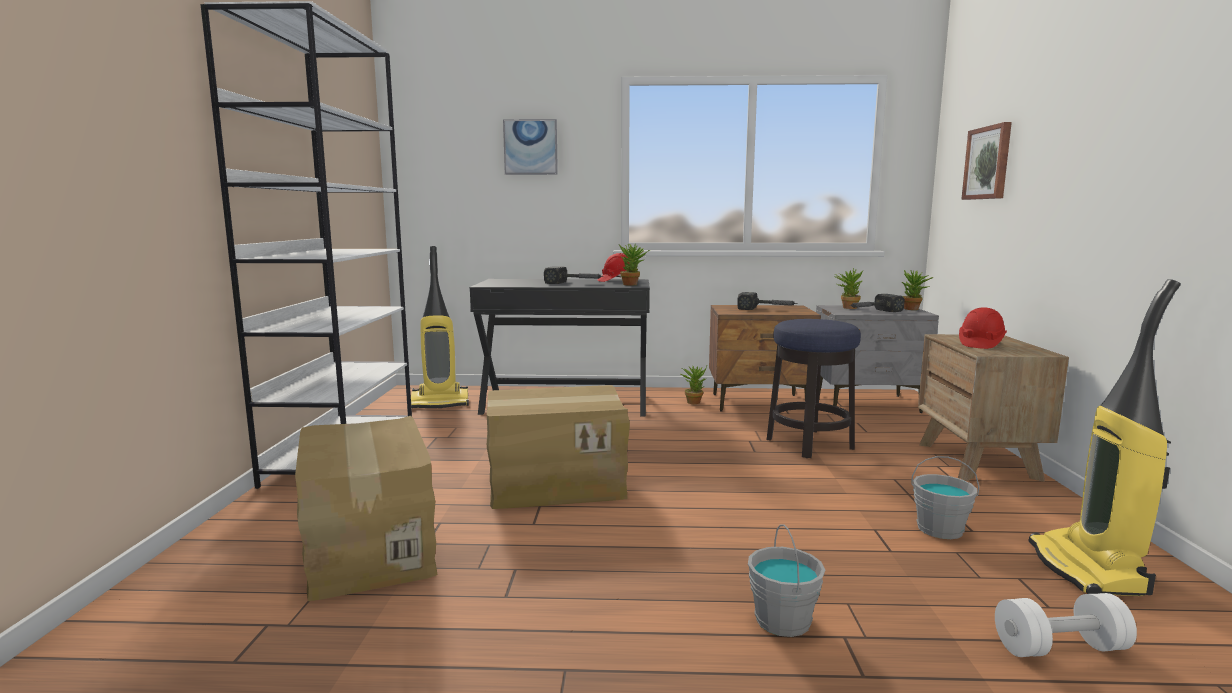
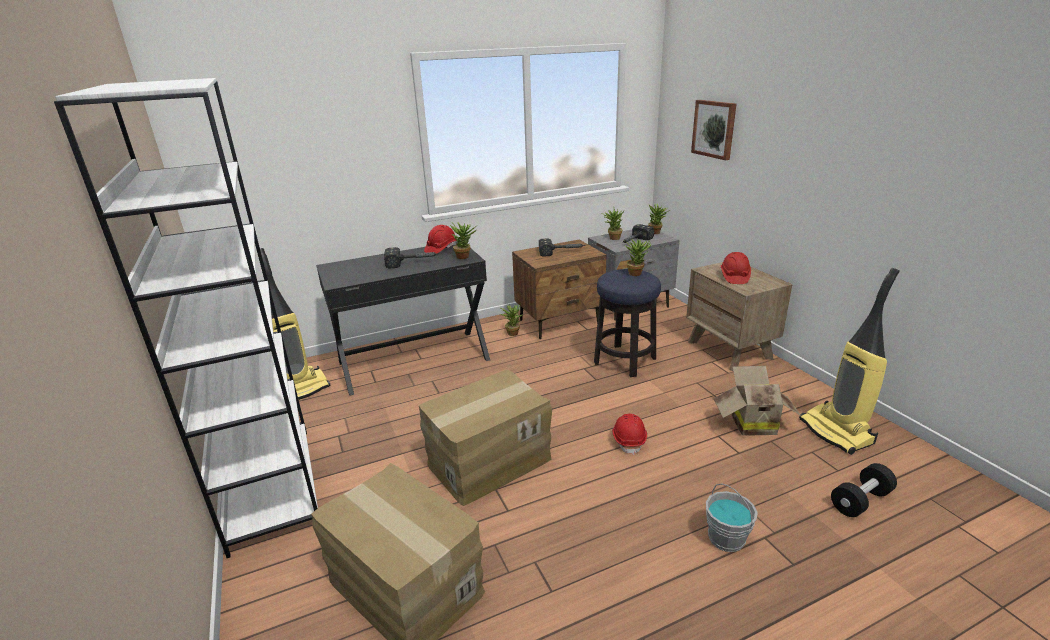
camera: 25 degrees left, 15 degrees up
(530, 147) = (330, 129): picture -> none
(741, 505) = (629, 440): none -> red hard hat
(832, 321) = (636, 273): none -> potted plant
(939, 529) = (750, 423): grey bucket -> cardboard box
(1060, 648) = (860, 501): white dumbbell -> black dumbbell

